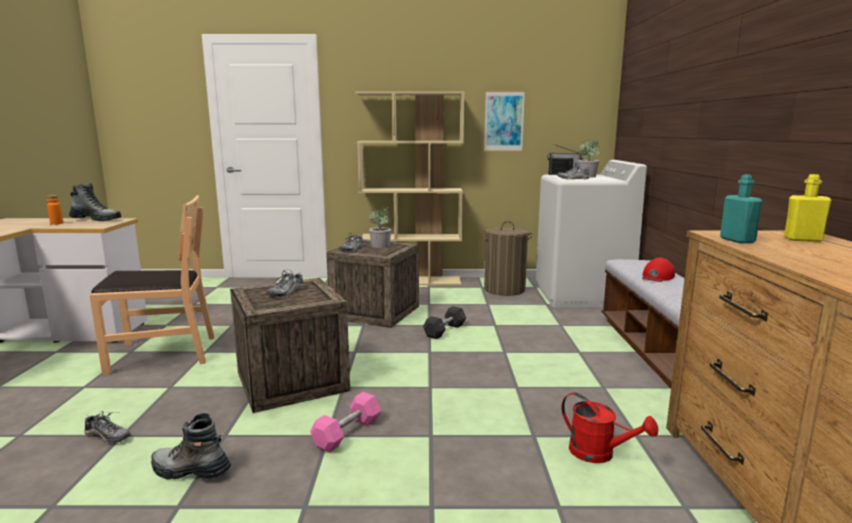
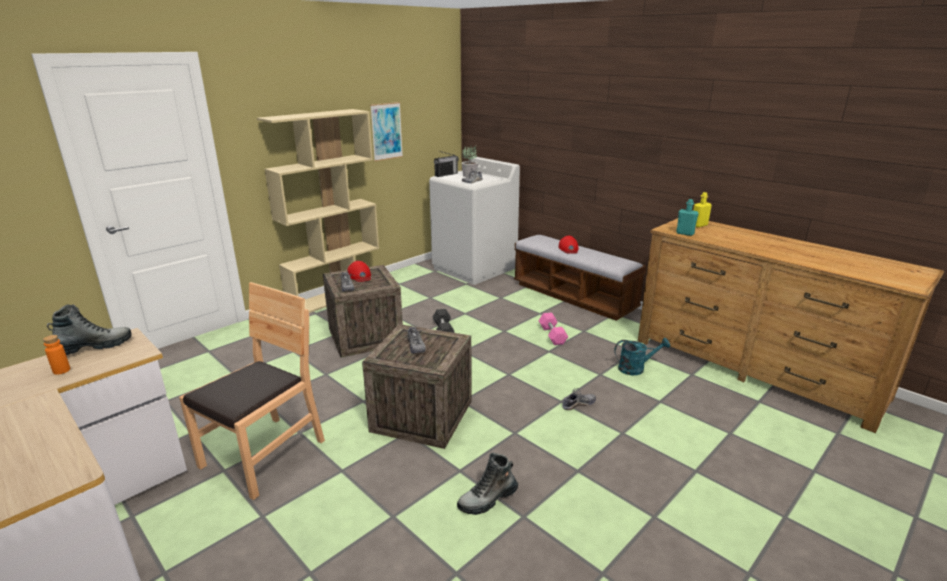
camera: 45 degrees left, 10 degrees up
(108, 437) = (385, 524): shoe -> shoe (578, 404)
(347, 433) = (521, 425): pink dumbbell -> pink dumbbell (552, 335)
(381, 245) = (360, 276): potted plant -> red cap
(504, 289) = (419, 280): laundry basket -> none
(599, 454) = (636, 368): red watering can -> turquoise watering can

